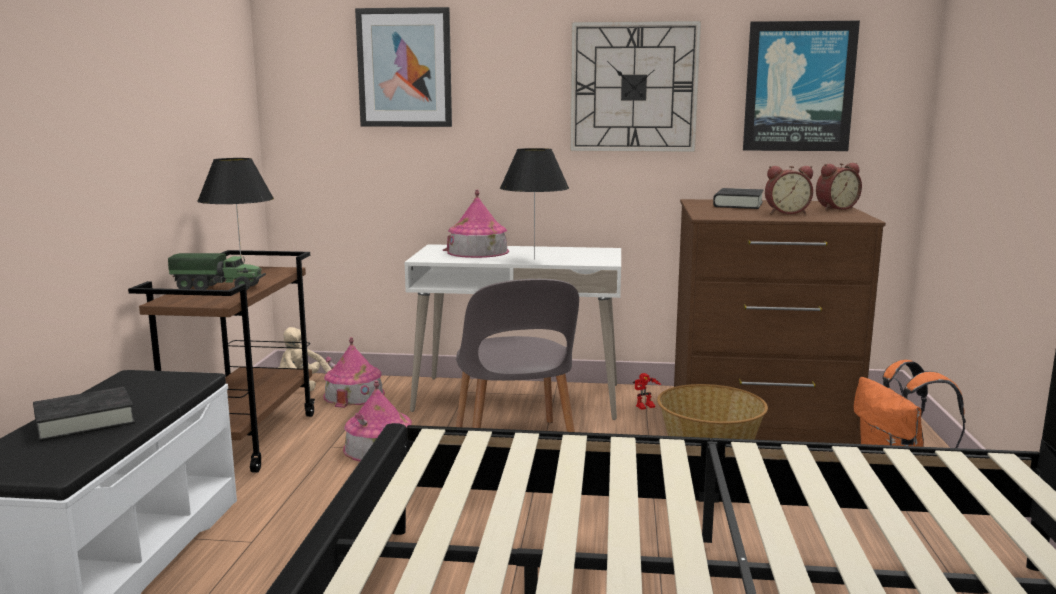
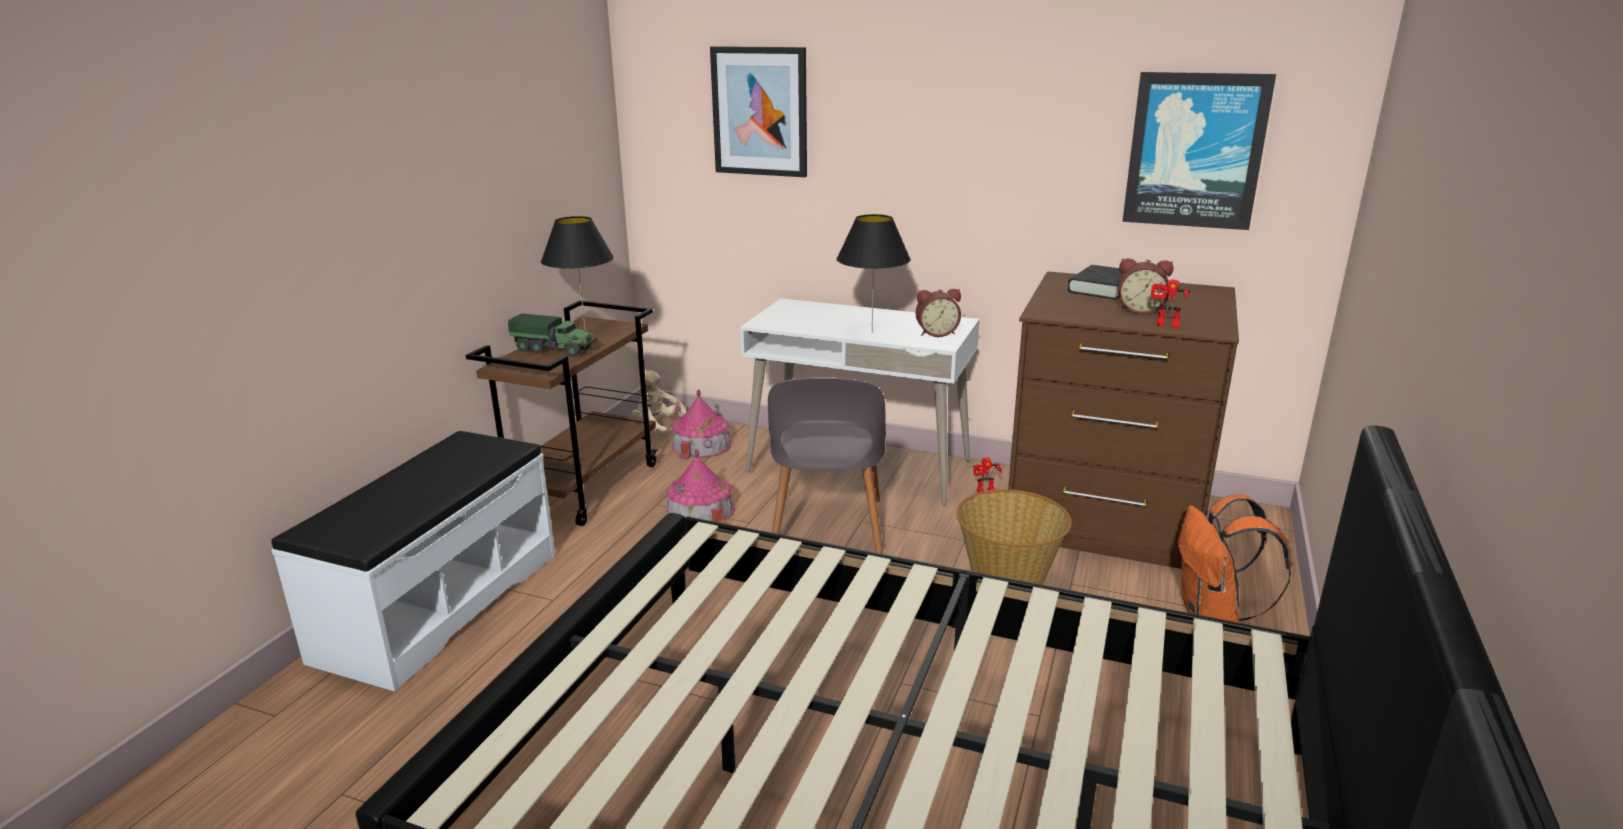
camera: 15 degrees right, 10 degrees up
(85, 421) = (406, 490): black book -> none
(477, 251) = (822, 315): toy house -> none
(633, 87) = (1002, 143): wall clock -> none
(818, 218) = (1165, 325): none -> toy robot
(835, 208) = (1208, 304): alarm clock -> alarm clock (936, 333)

